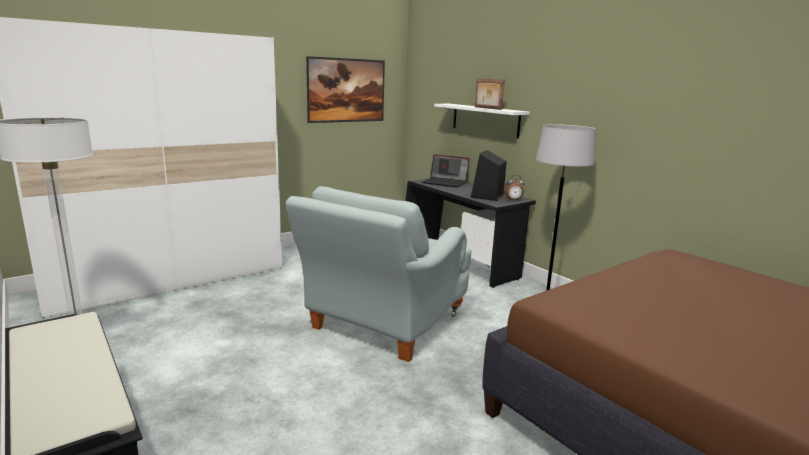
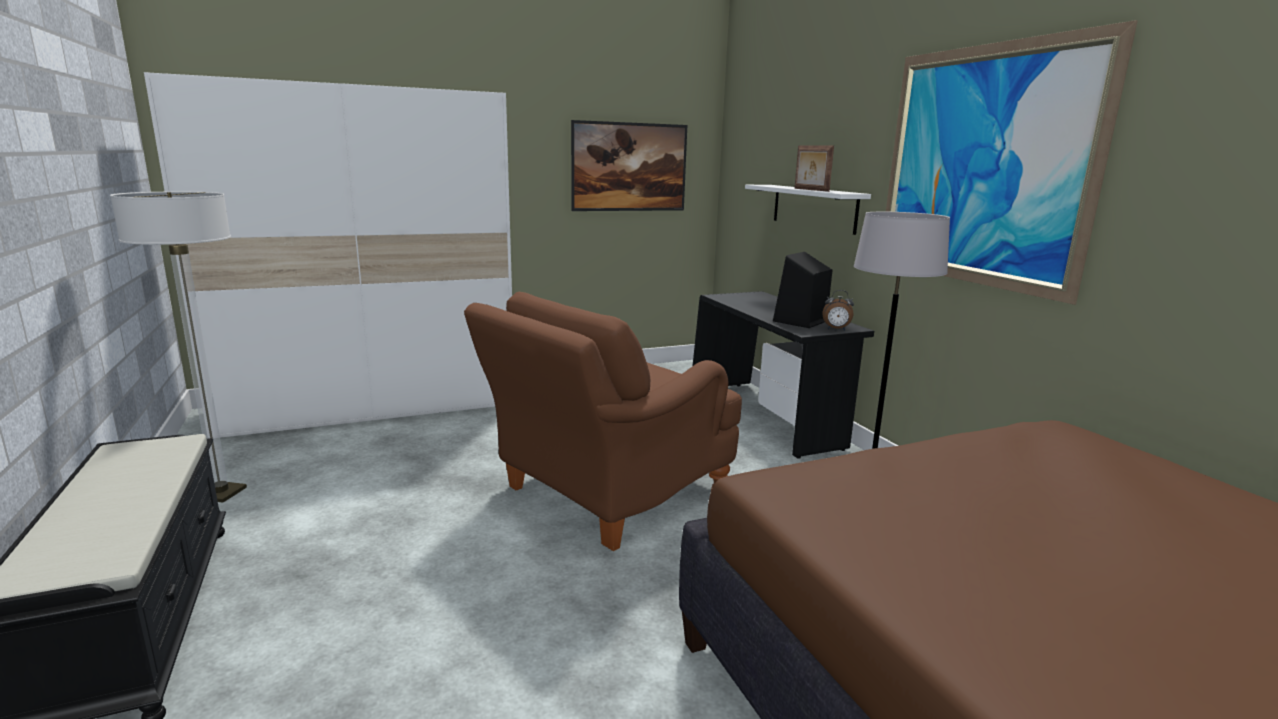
camera: 15 degrees right, 0 degrees up
(382, 324) = (606, 494): grey armchair -> brown armchair
(445, 182) = (753, 299): laptop -> none
(608, 96) = (981, 166): none -> picture

